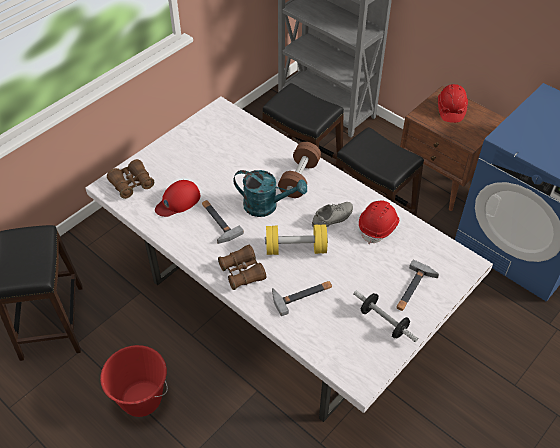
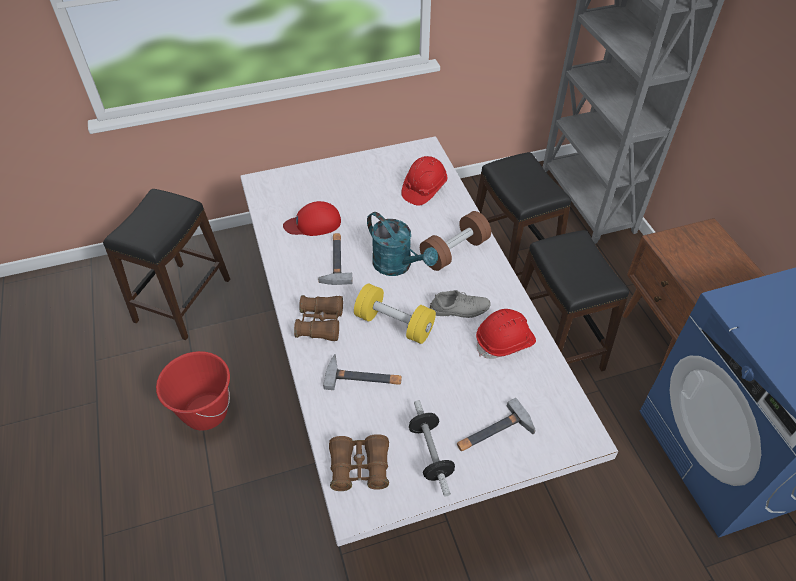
camera: 30 degrees right, 0 degrees up
(132, 184) = (283, 189): brown binoculars -> brown binoculars (359, 467)
(450, 109) = (705, 249): red hard hat -> red hard hat (424, 189)

